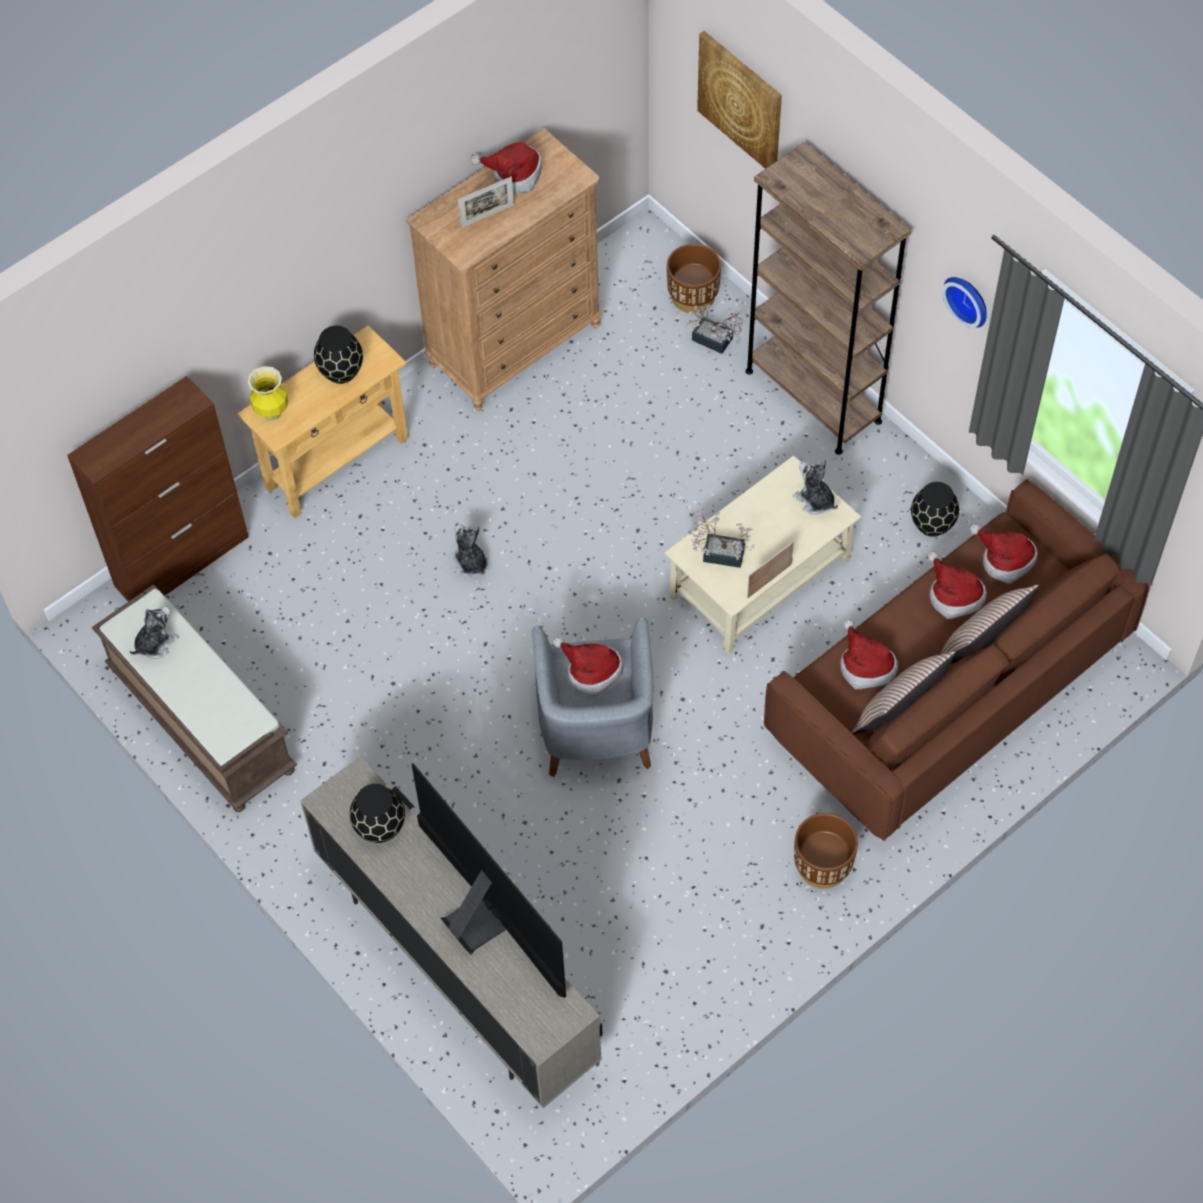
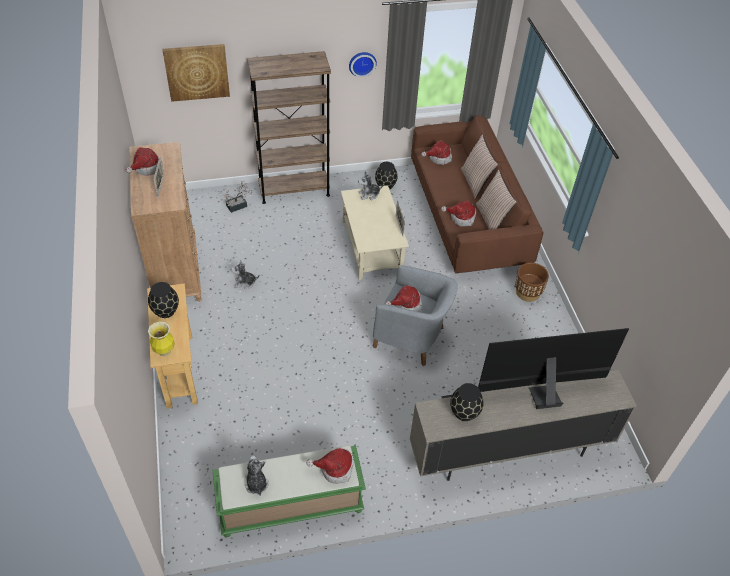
camera: 65 degrees left, 10 degrees down
(182, 561) = (181, 468): brown cabinet -> none
(200, 720) = (290, 505): brown bench -> green bench
(470, 563) = (284, 343): plush toy -> plush toy (245, 282)
(693, 296) = (208, 201): brown planter -> none
(718, 553) = (372, 235): potted plant -> none
(953, 595) = (445, 178): hat -> hat (335, 469)

